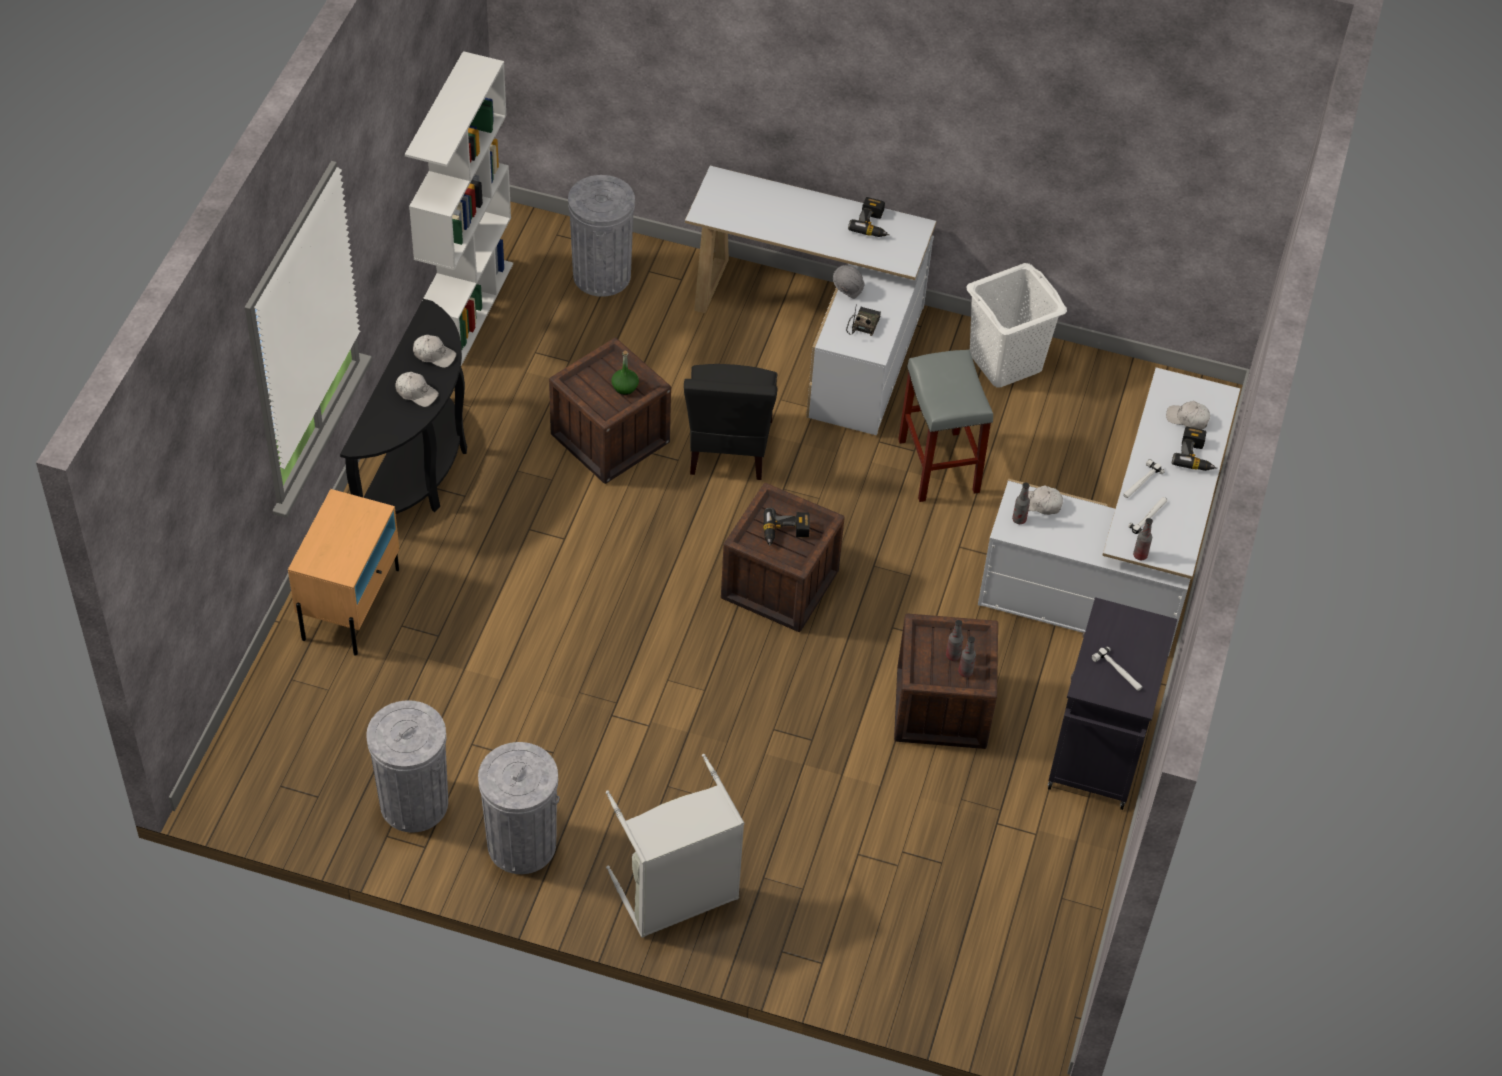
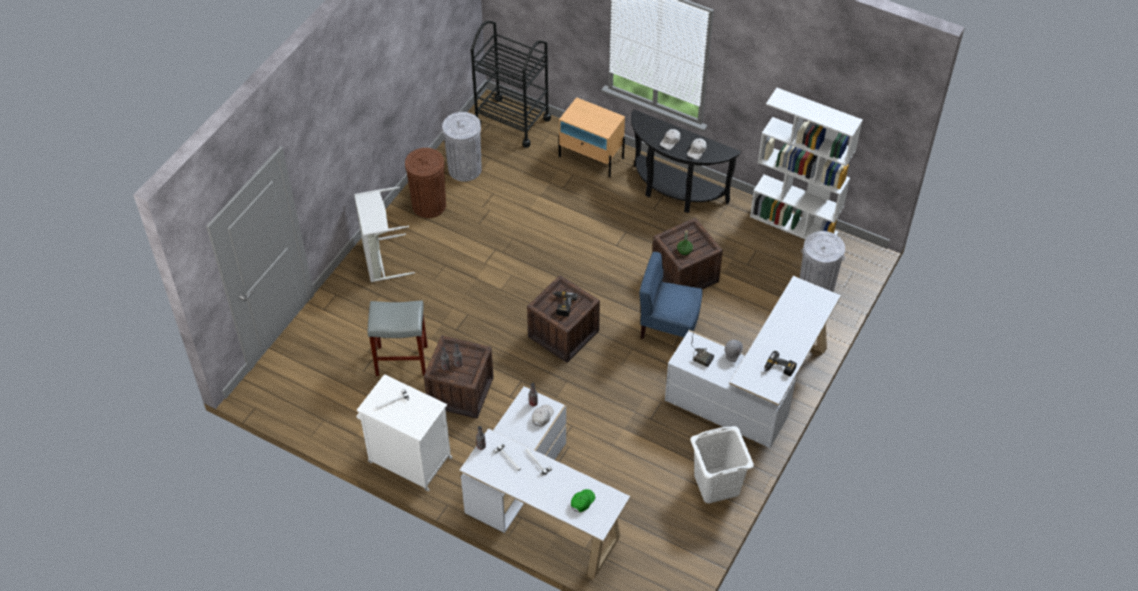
camera: 105 degrees right, 0 degrees up
(269, 747) = (512, 122): none -> black cart
(521, 844) = (429, 205): grey trash can -> brown trash can
(728, 447) = (668, 328): black chair -> blue chair
(937, 465) = (636, 428): grey stool -> grey stool (402, 360)
(1097, 754) = (408, 459): black cabinet -> white cabinet
(1187, 419) = (582, 502): white cap -> green cap
(1195, 456) = (551, 498): power drill -> none

